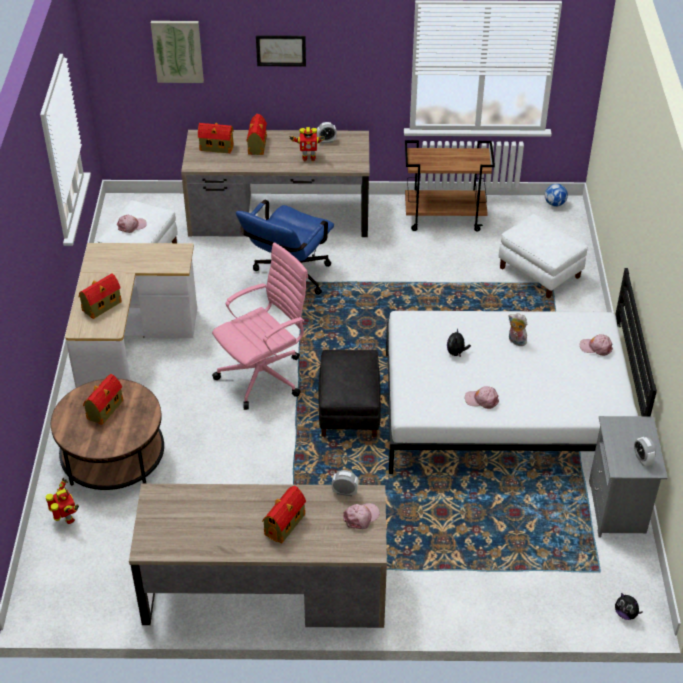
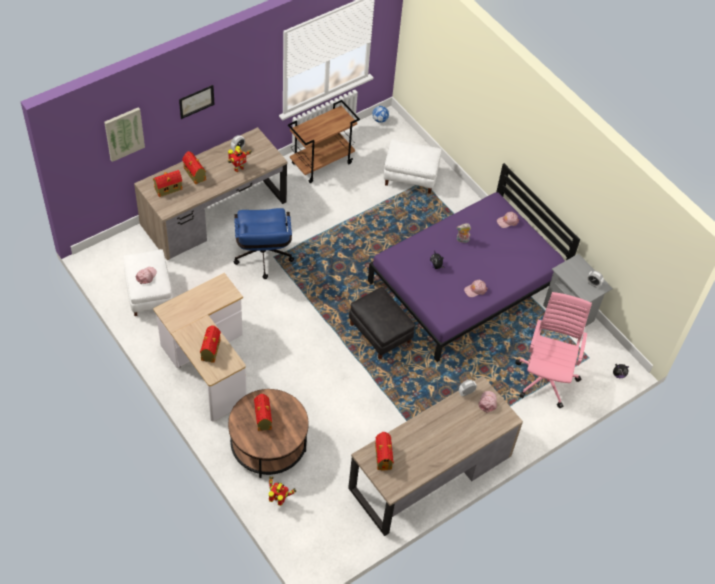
camera: 40 degrees left, 10 degrees up
(264, 376) = (309, 337): pink office chair -> pink office chair (546, 377)
(285, 524) = (452, 430): toy house -> toy house (383, 456)
(505, 411) = (466, 285): white bed -> purple bed

